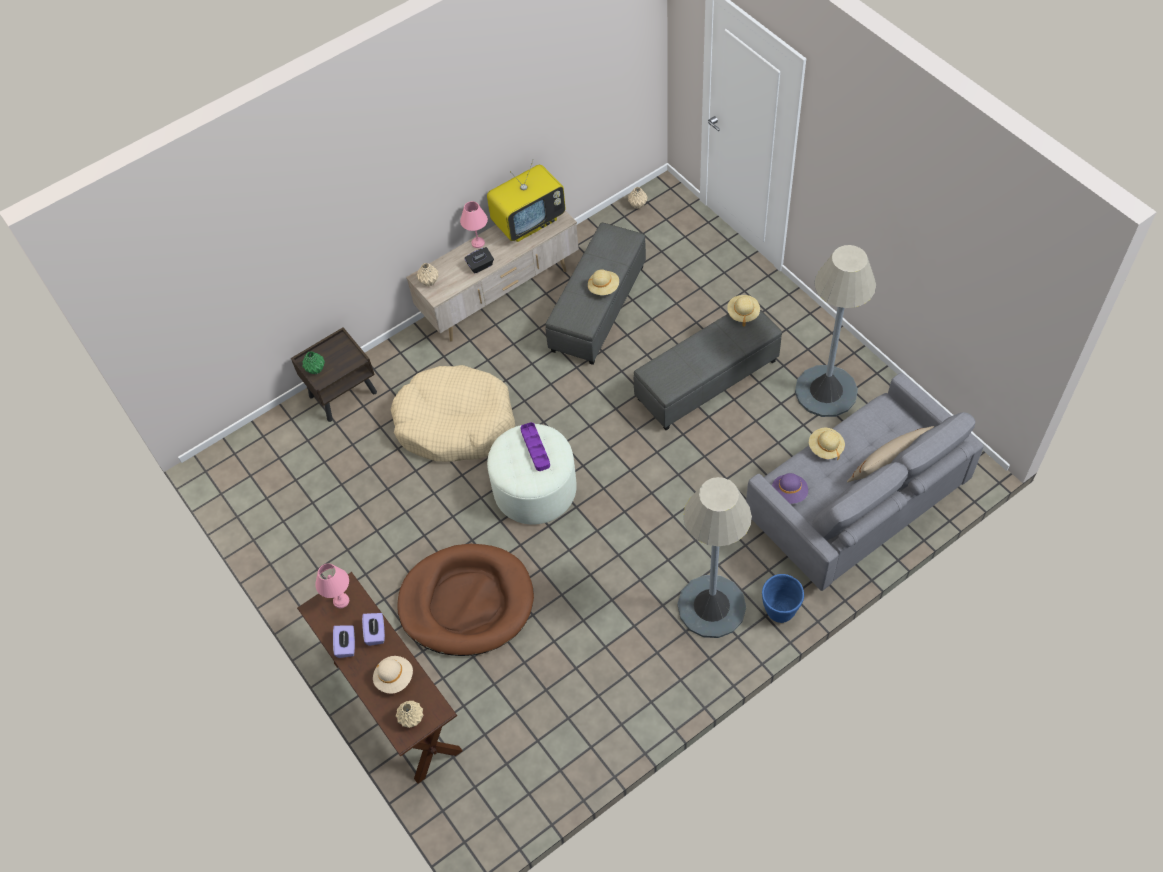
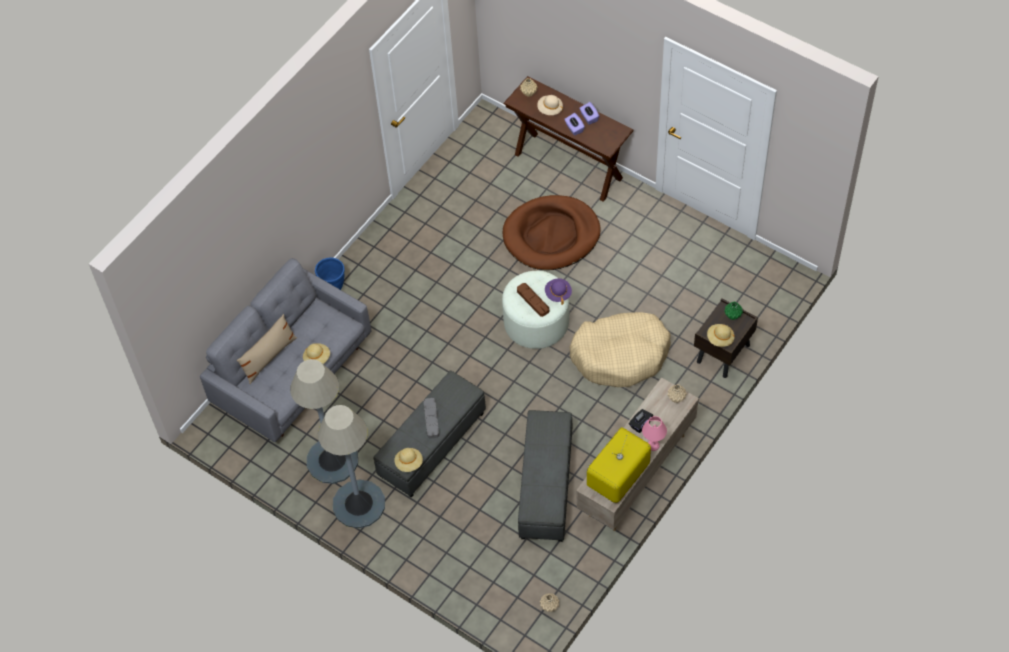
camera: 160 degrees right, 0 degrees up
(341, 600) = (606, 140): pink table lamp -> none
(535, 448) = (533, 301): purple tray -> brown tray
(603, 288) = (534, 456): beige hat -> beige hat (720, 339)
(704, 353) = (431, 419): none -> grey tray
(711, 606) = (381, 278): grey floor lamp -> grey floor lamp (359, 504)
(789, 493) = (337, 318): purple hat -> purple hat (558, 294)

